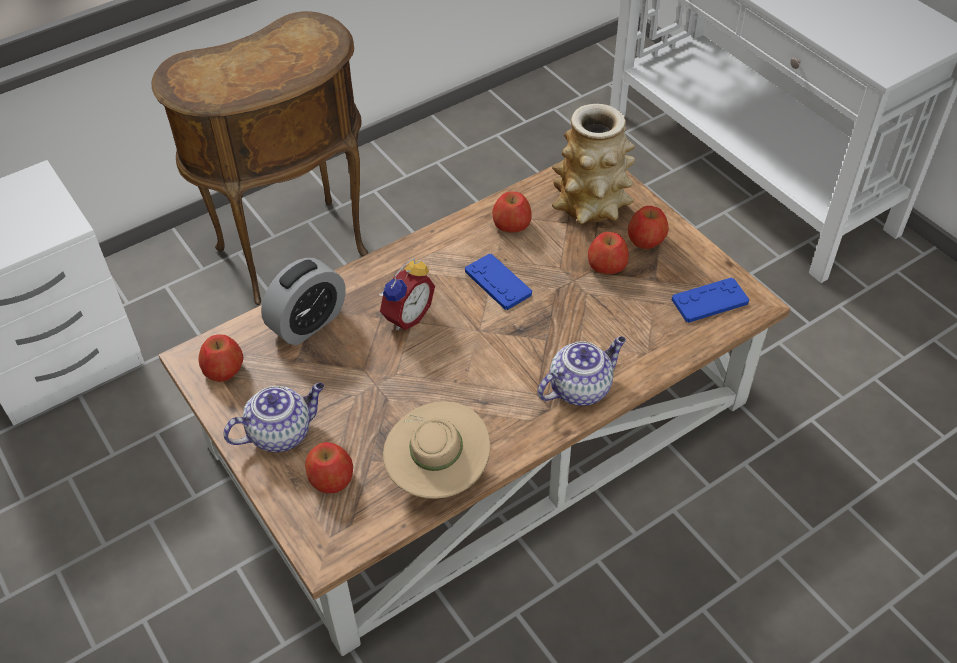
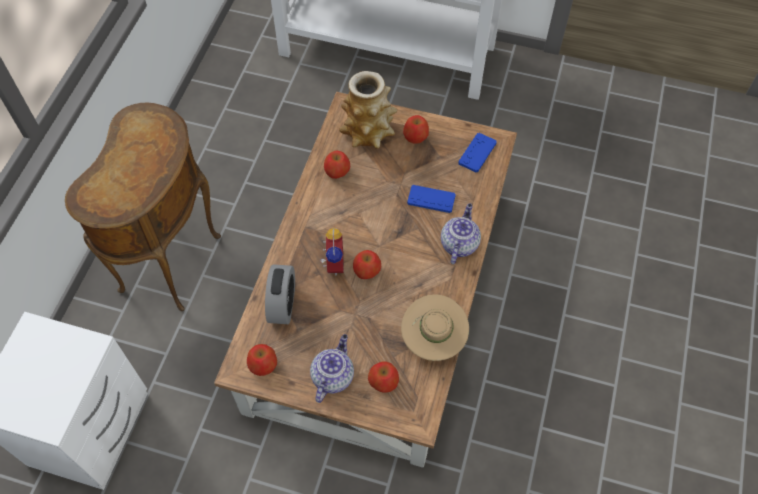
camera: 40 degrees left, 10 degrees up
(498, 283) = (363, 211): blue game controller -> blue game controller (431, 199)
(606, 265) = (409, 164): apple -> apple (366, 270)

